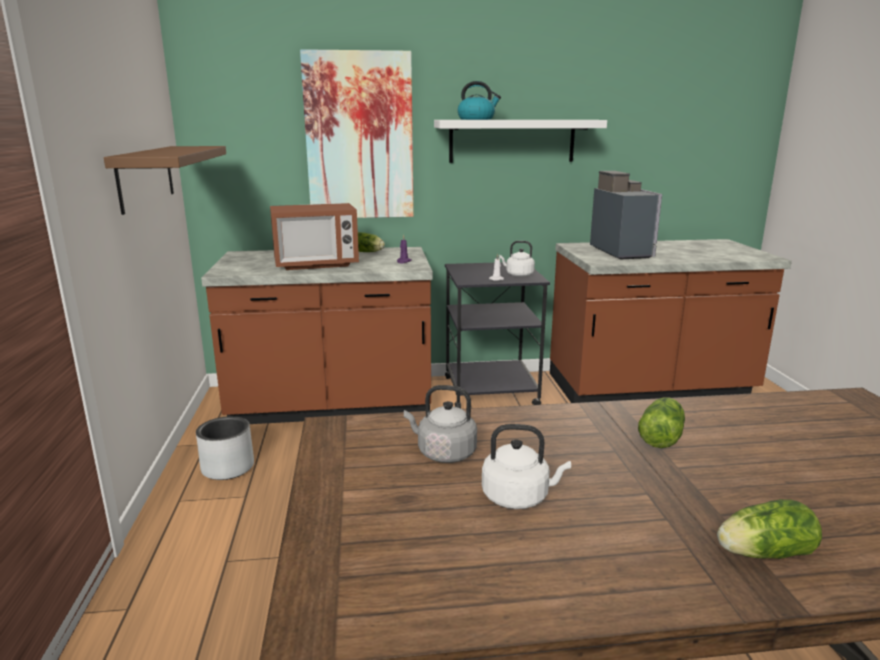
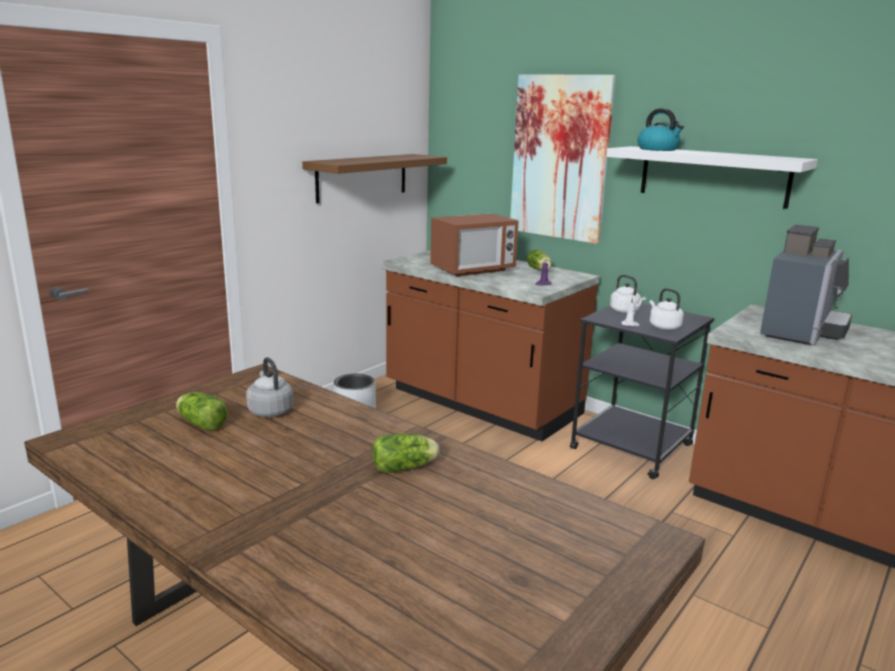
camera: 45 degrees right, 0 degrees up
(316, 264) = (473, 270): microwave -> microwave turned 60 degrees counterclockwise
(519, 497) = (242, 447): white kettle -> white kettle (626, 311)
(761, 553) = (265, 540): lettuce -> lettuce (201, 423)

